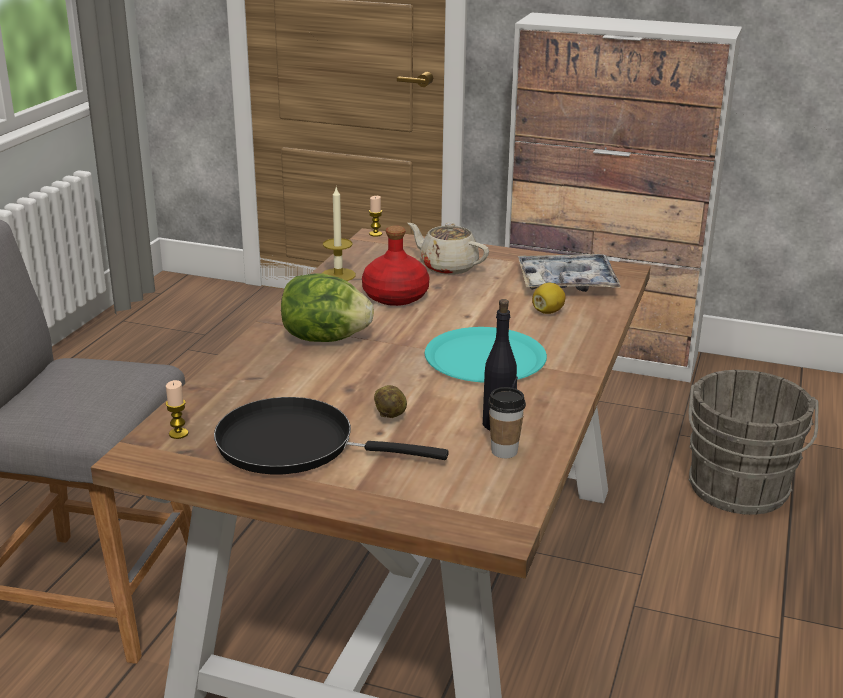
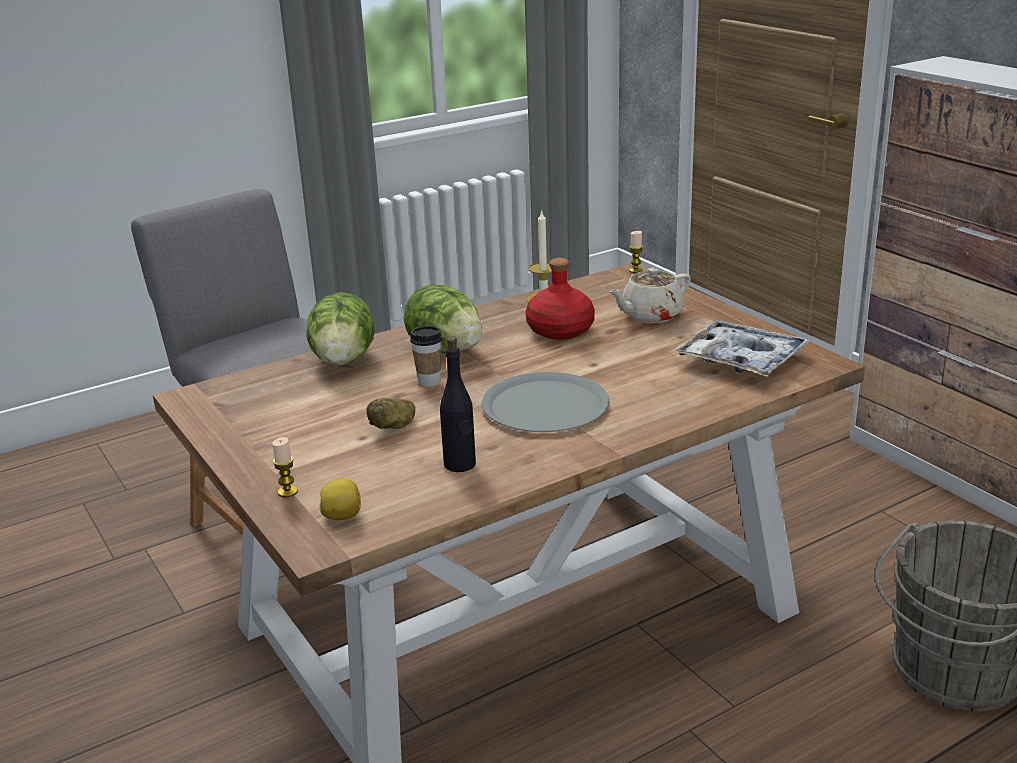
camera: 40 degrees right, 0 degrees up
(178, 434) = (234, 390): candle -> candle (287, 492)
(244, 375) = (343, 361): none -> lettuce
(295, 445) = (290, 426): black frying pan -> none
(447, 267) = (650, 315): beige teapot -> beige teapot turned 105 degrees counterclockwise
(485, 358) = (545, 405): turquoise plate -> grey plate
(504, 451) = (426, 488): cup -> cup (429, 381)
(548, 311) = (674, 381): lemon -> lemon (342, 516)

